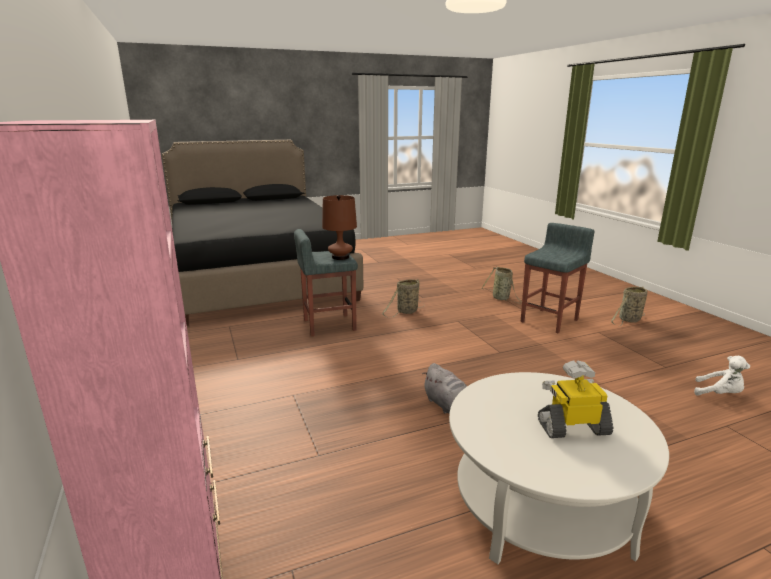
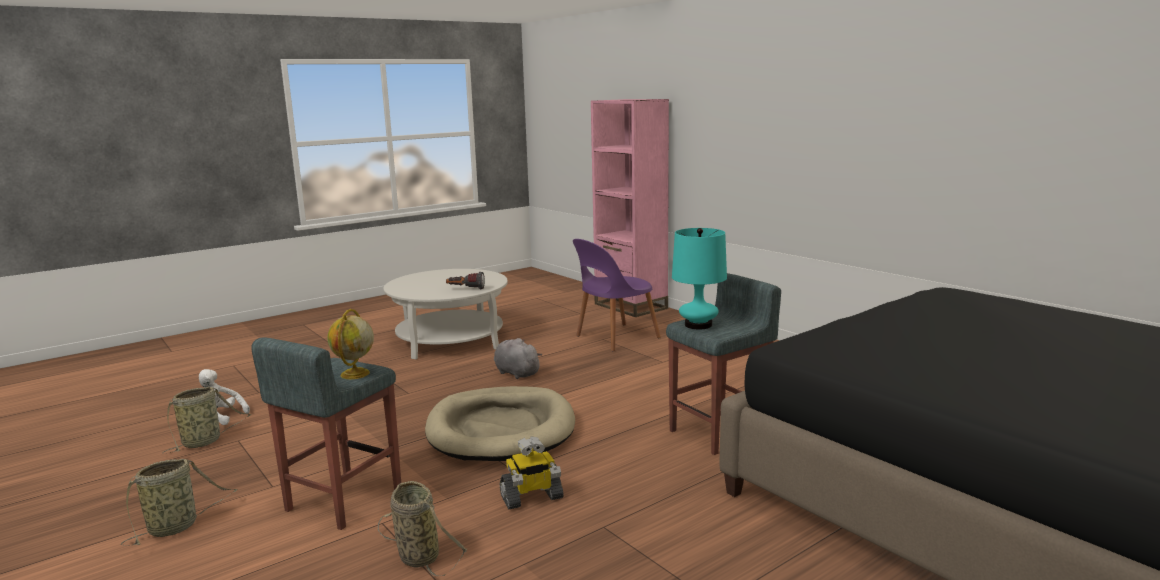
camera: 165 degrees right, 5 degrees down
(301, 454) = (615, 338): none -> purple chair
(340, 257) = (698, 325): brown table lamp -> turquoise table lamp
(406, 312) = (615, 478): basket -> basket (204, 442)
(465, 346) = (501, 430): none -> beige dog bed
(512, 391) = (466, 289): none -> flashlight
(543, 252) = (355, 374): none -> globe
(572, 427) = (435, 282): toy robot -> toy robot (531, 497)

